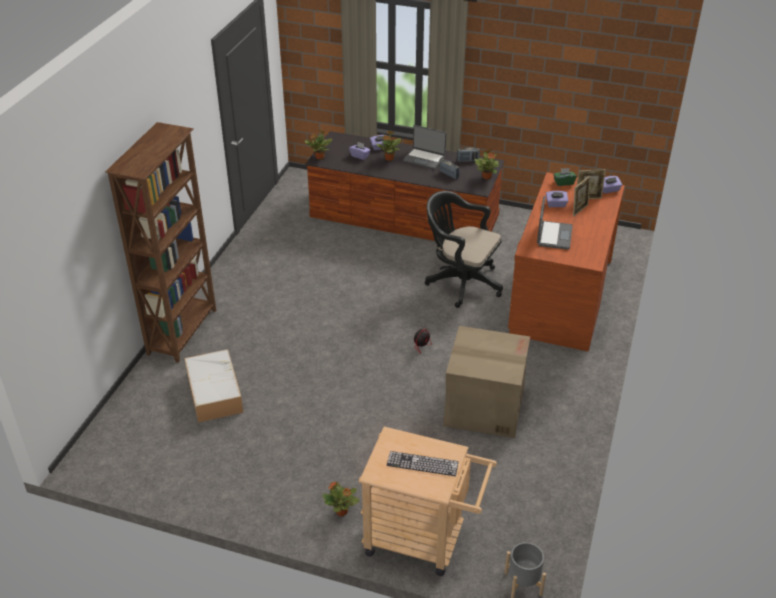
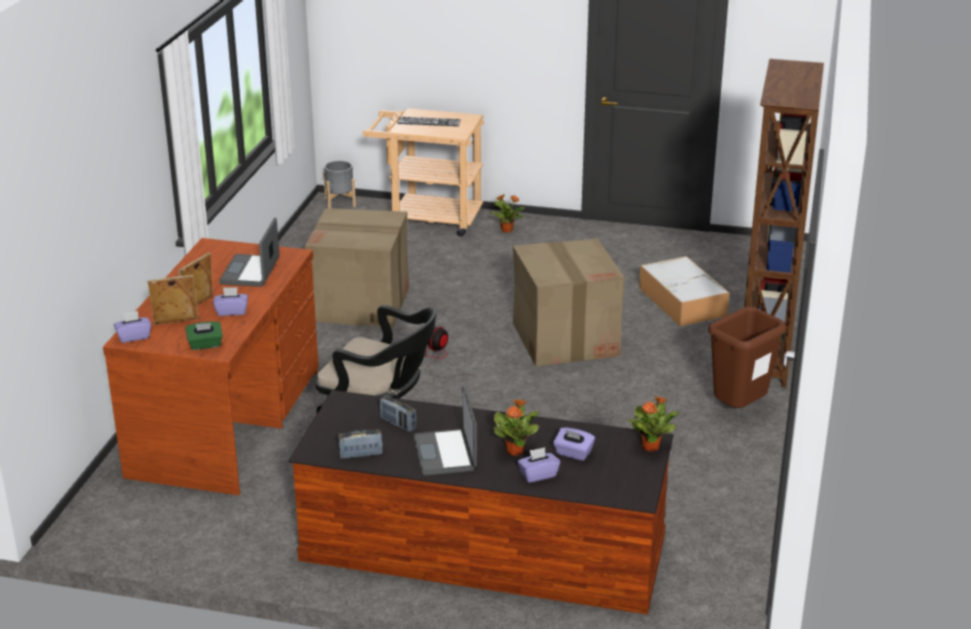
camera: 175 degrees right, 10 degrees down
(227, 288) = (739, 410): none -> brown trash can
(323, 357) = (565, 339): none -> cardboard box
(424, 159) = (446, 453): laptop -> laptop turned 120 degrees counterclockwise
(486, 177) = (328, 423): potted plant -> none

